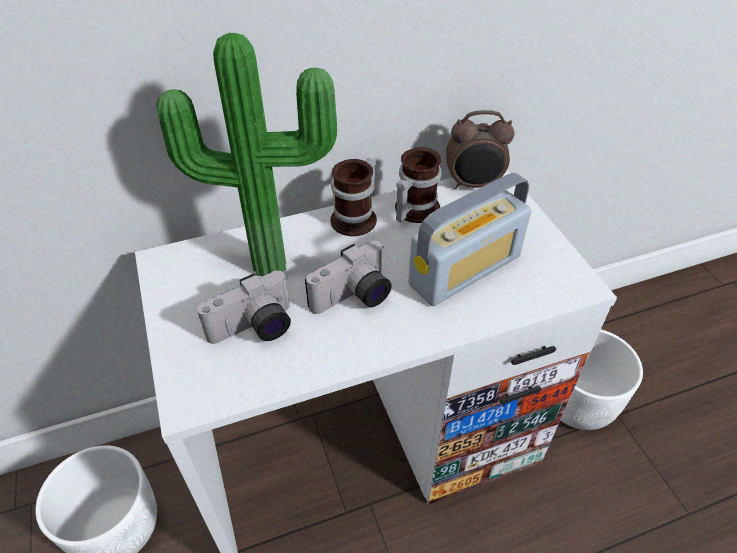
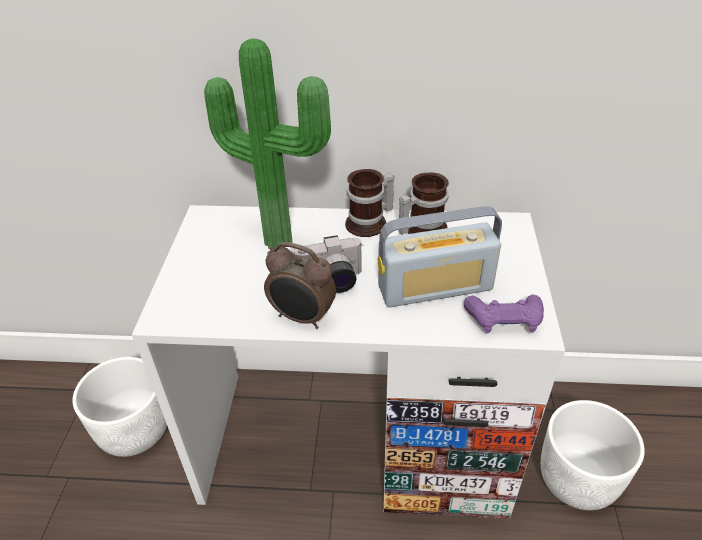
camera: 25 degrees right, 5 degrees down
(254, 330) = (238, 283): camera -> none
(473, 185) = (489, 222): alarm clock -> alarm clock (302, 318)
(548, 284) = (504, 320): none -> purple game controller

